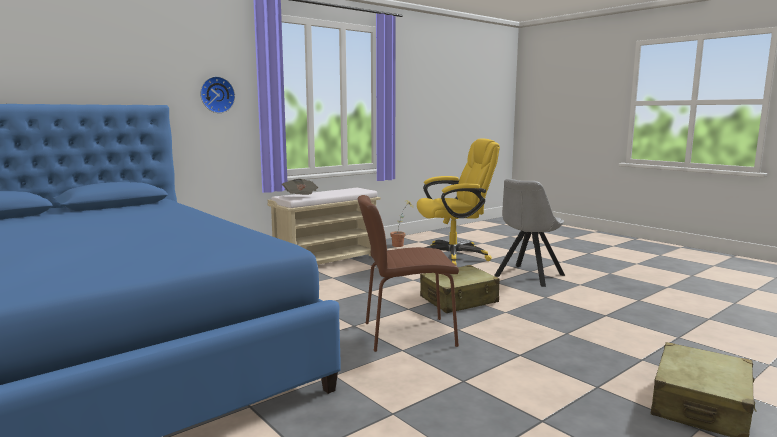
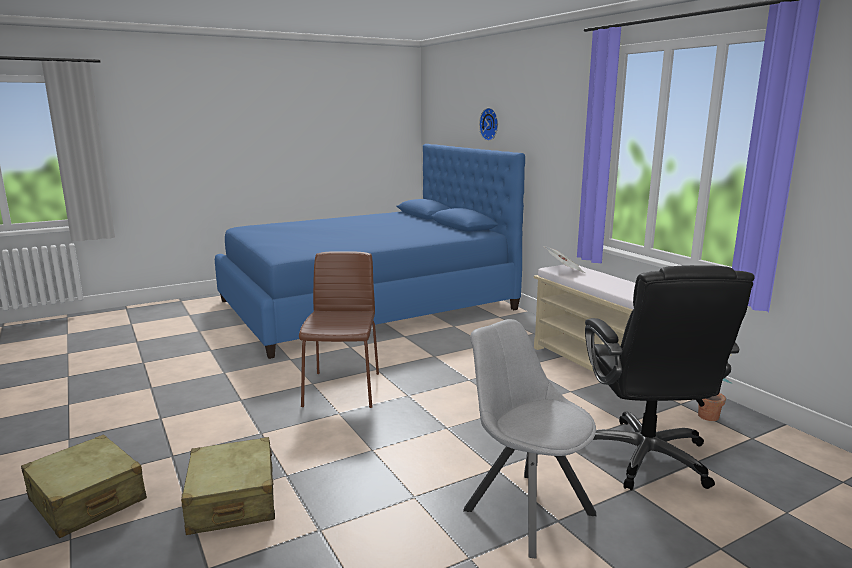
camera: 100 degrees right, 5 degrees up
(216, 95) = (566, 144): wall clock -> wall clock (490, 124)
(453, 256) = (646, 456): yellow office chair -> black office chair
(459, 300) = (424, 427): beige suitcase -> beige suitcase (232, 500)

